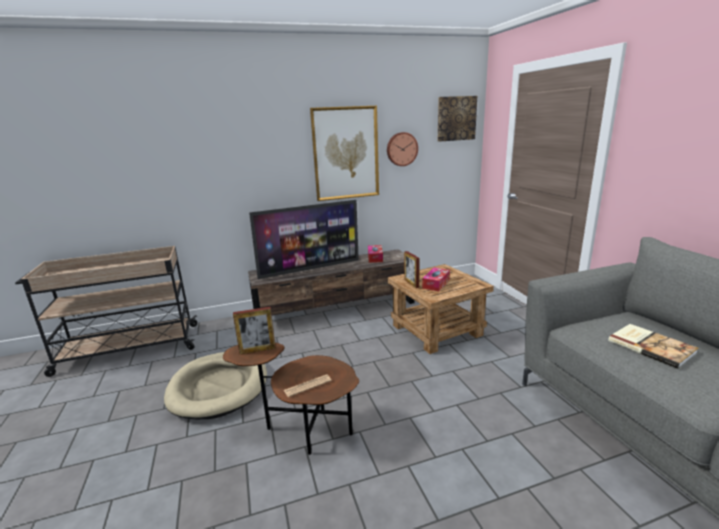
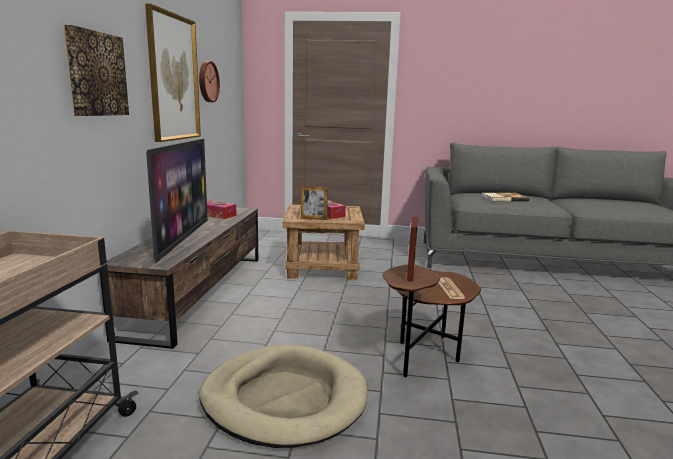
camera: 65 degrees left, 5 degrees down
(456, 118) = (232, 55): picture -> picture (96, 74)

